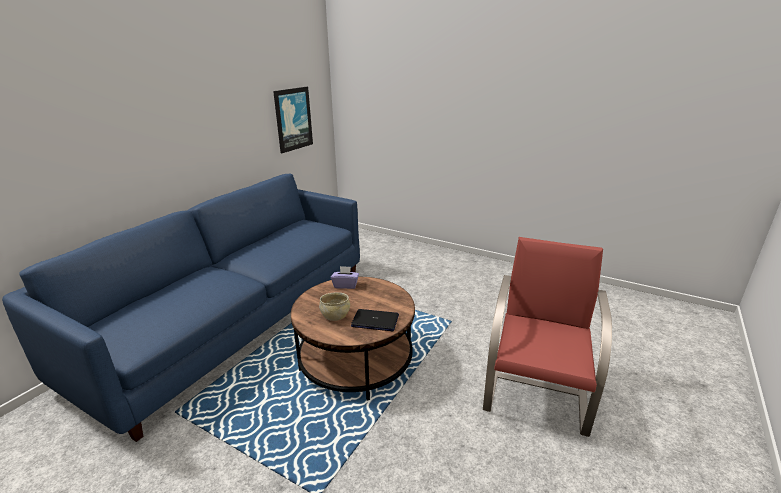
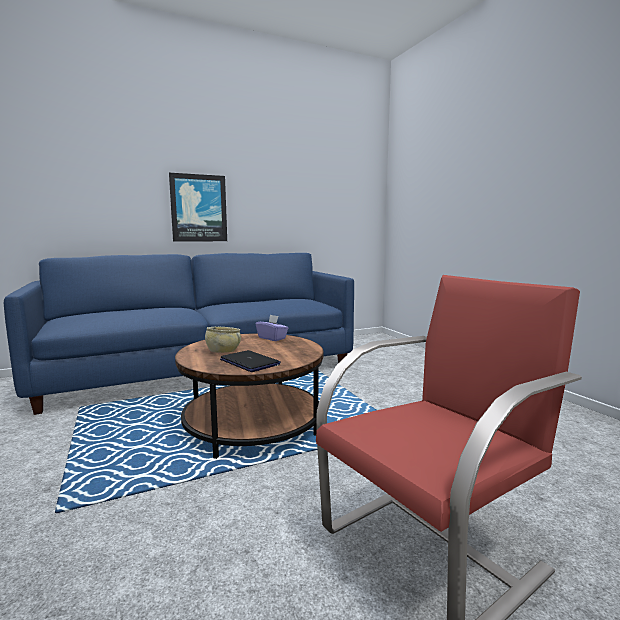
camera: 35 degrees right, 15 degrees down
(293, 119) = (332, 209): picture -> picture (198, 208)

